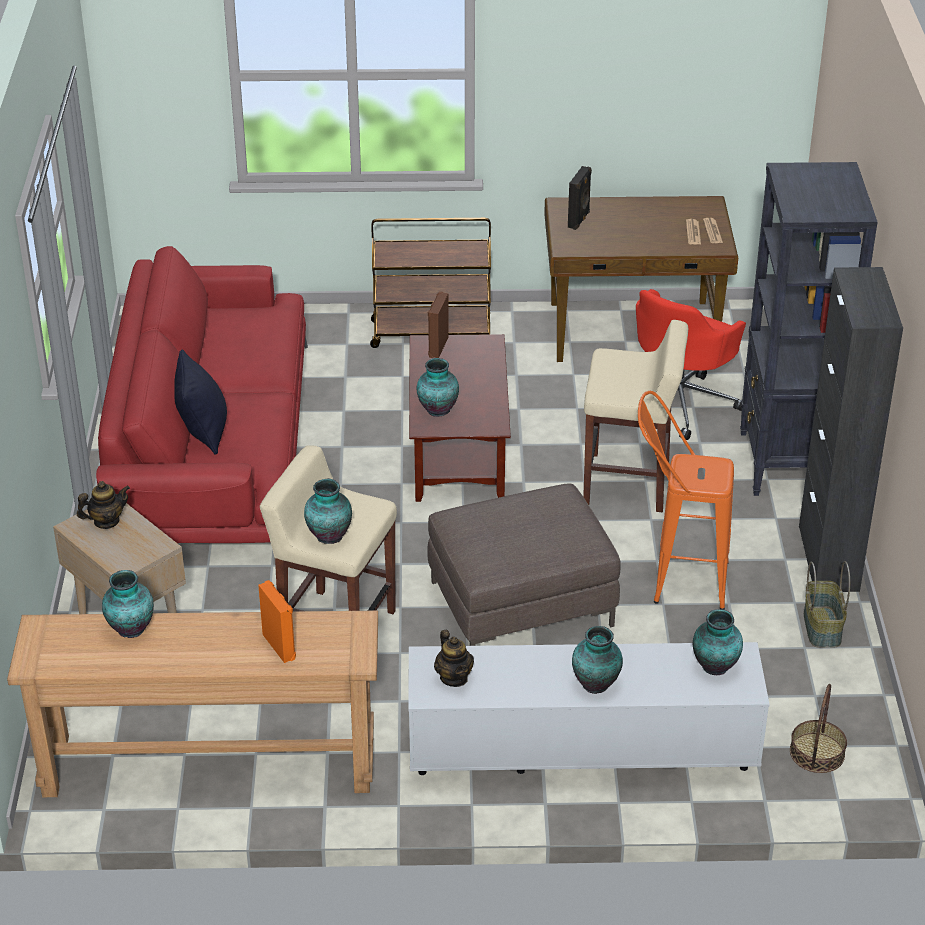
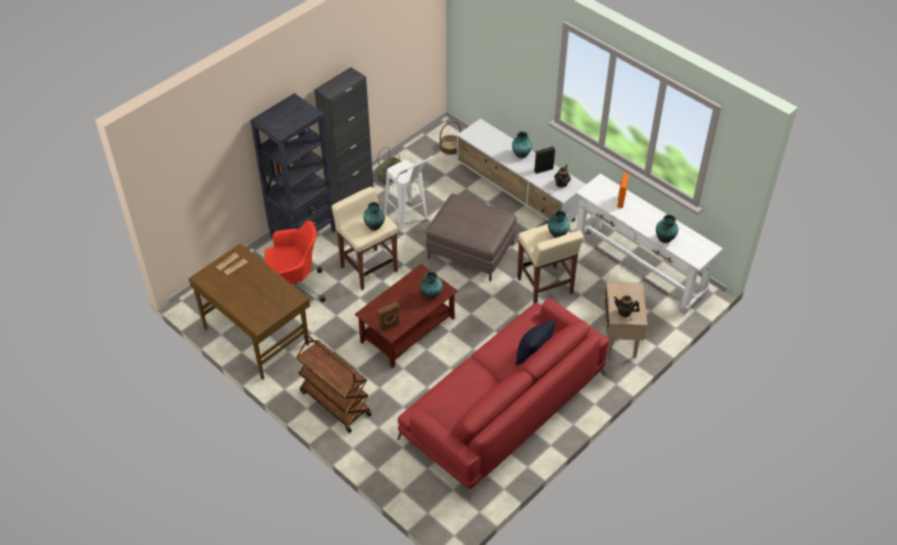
camera: 135 degrees left, 10 degrees up
(209, 763) = (638, 268): brown console table -> white console table
(579, 220) = (265, 309): black speaker -> black speaker (543, 169)
(676, 581) = (409, 222): orange stool -> white stool
(715, 667) = (480, 136): vase -> vase (375, 226)

